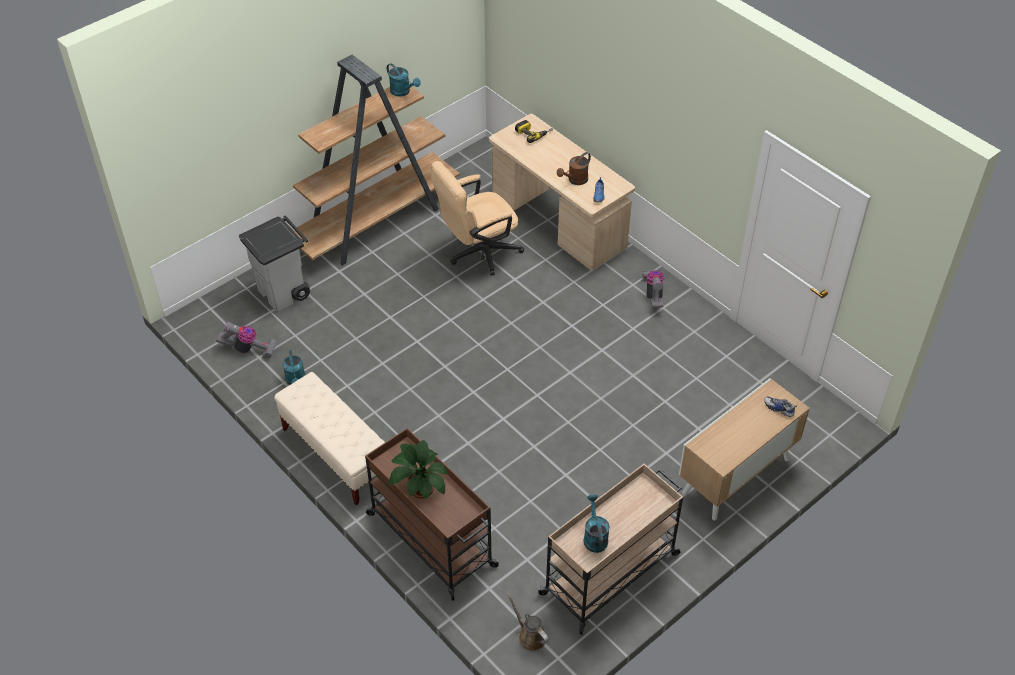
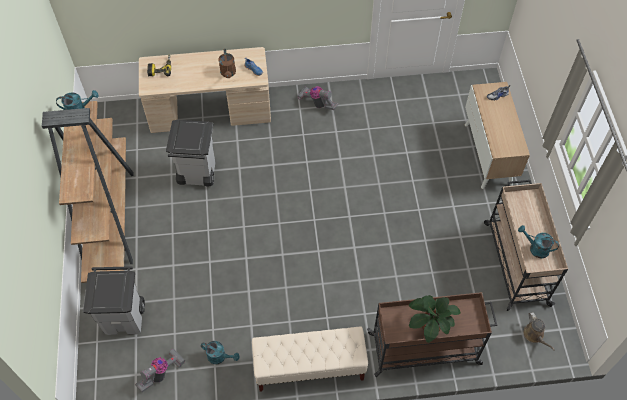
camera: 55 degrees left, 10 degrees up
(478, 253) = (196, 174): beige office chair -> grey trash can
(530, 636) = (534, 335): brown watering can -> brown watering can turned 105 degrees counterclockwise

